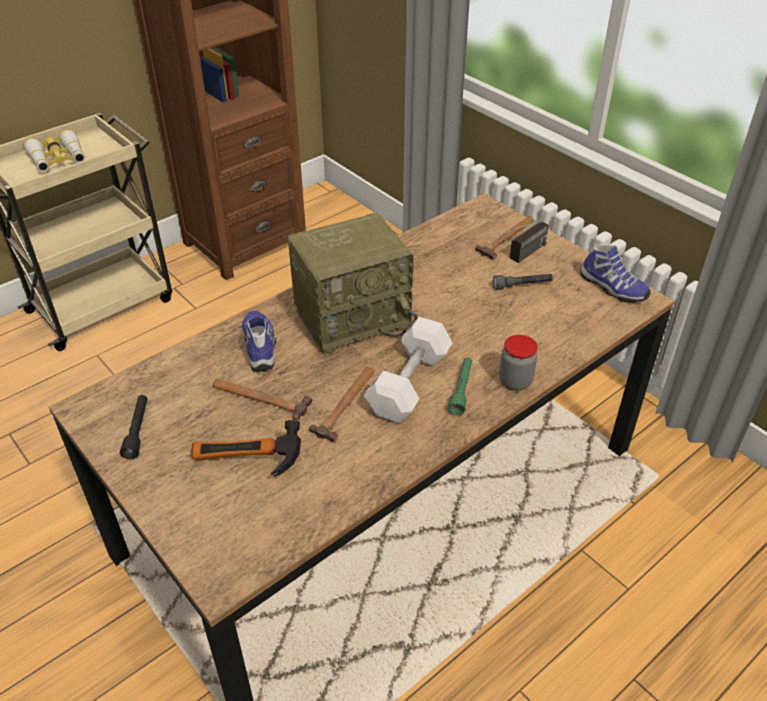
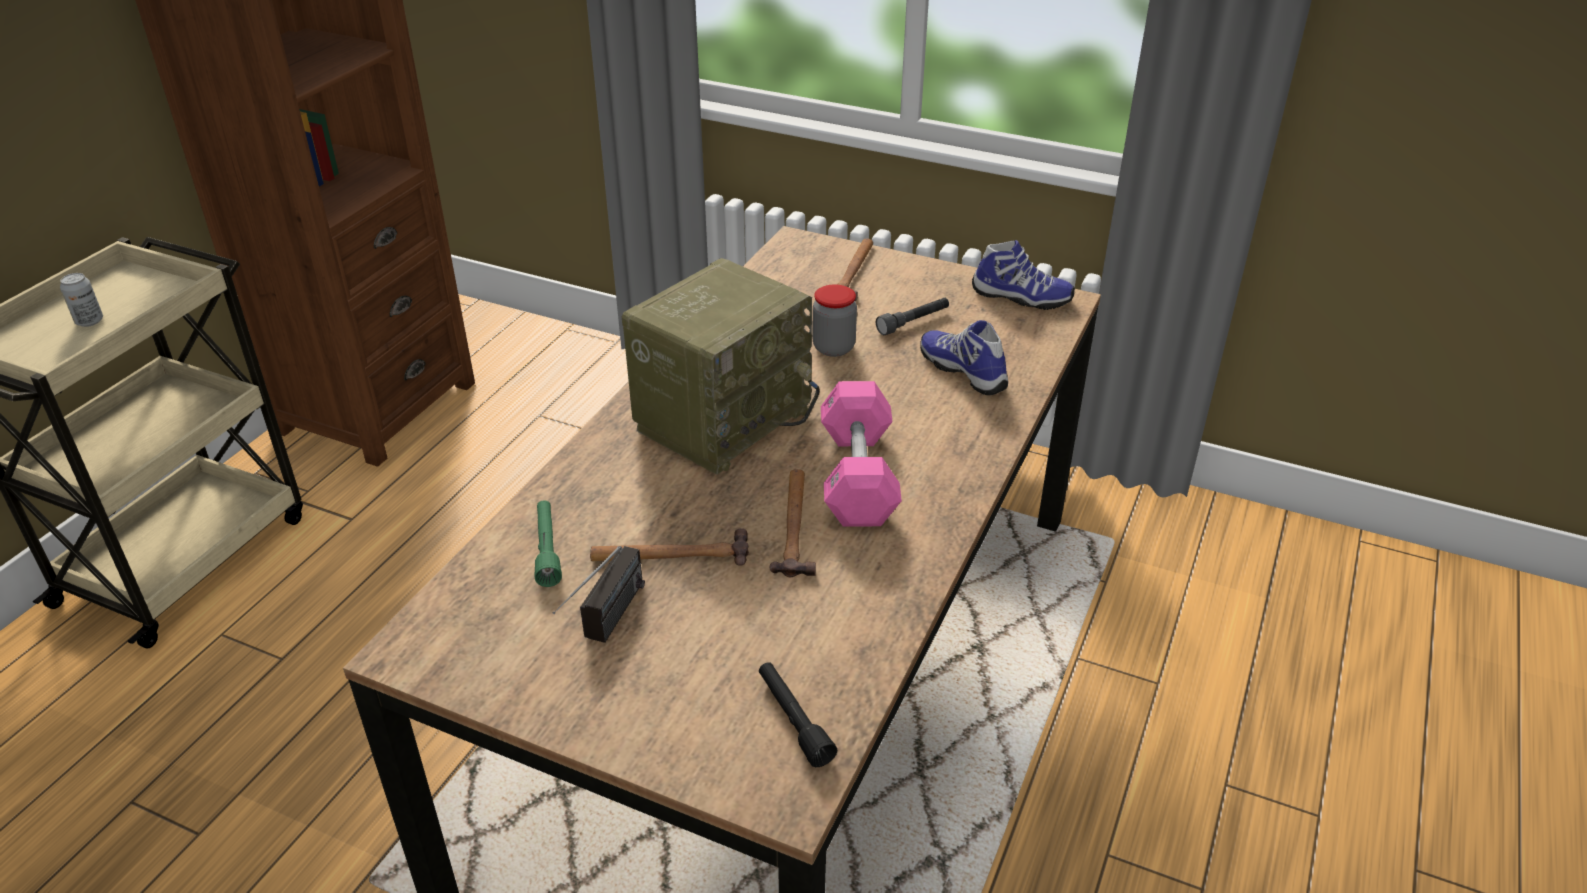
camera: 25 degrees left, 5 degrees down
(58, 159) = (89, 321): binoculars -> can
(137, 430) = (517, 653): black flashlight -> black flashlight (793, 720)
(246, 466) = (715, 644): hammer -> none
(261, 347) = (621, 490): shoe -> shoe (964, 371)
(409, 384) = (858, 476): white dumbbell -> pink dumbbell
(461, 390) = (929, 463): green flashlight -> green flashlight (547, 549)
(515, 381) = (987, 434): jar -> jar (833, 348)
(521, 256) = (887, 289): radio -> radio (606, 627)

